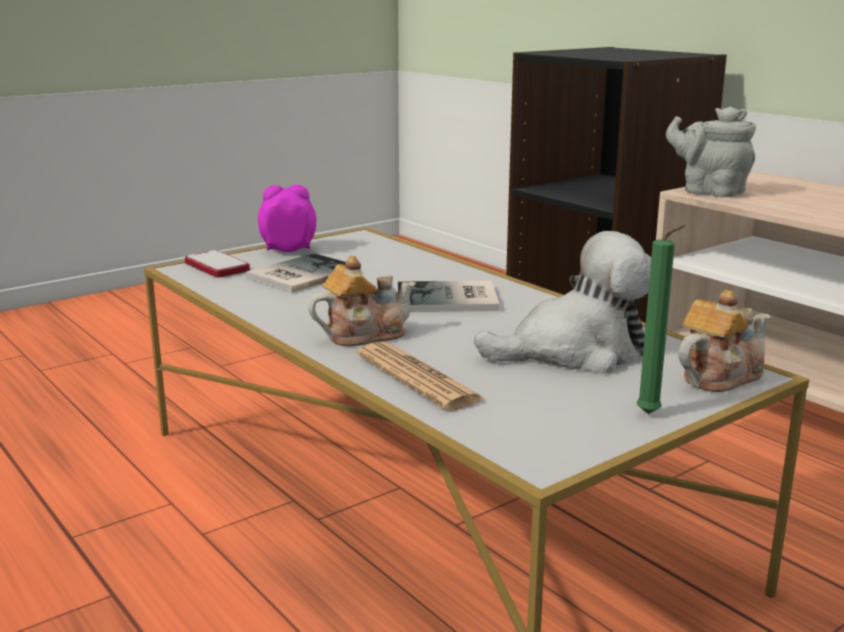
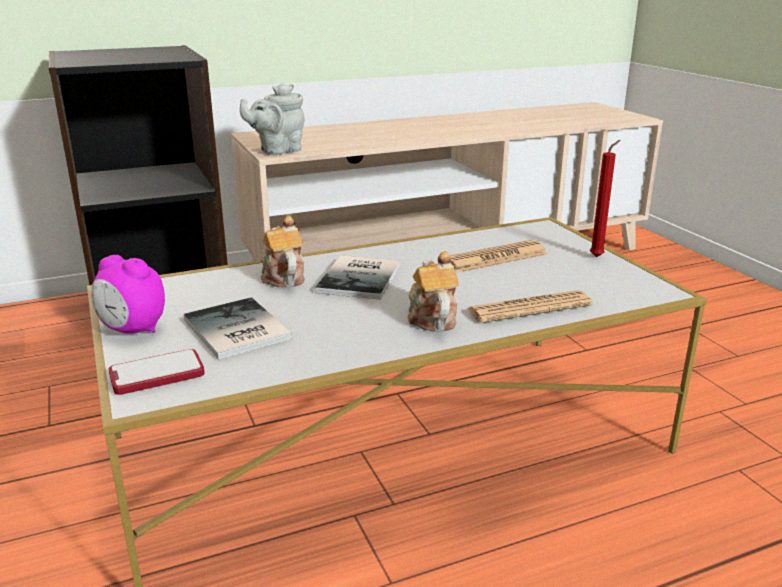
camera: 75 degrees left, 5 degrees up
(288, 249) = (133, 330): alarm clock -> alarm clock turned 75 degrees counterclockwise
(575, 353) = (496, 258): plush toy -> newspaper
(651, 415) = (598, 256): green candle -> red candle
(718, 377) = (546, 233): teapot -> teapot (282, 277)

